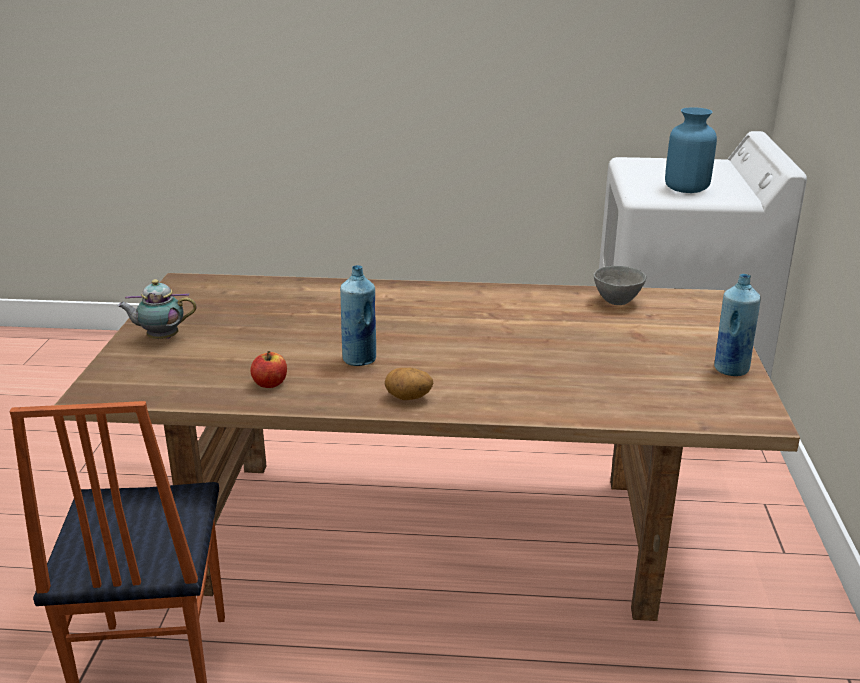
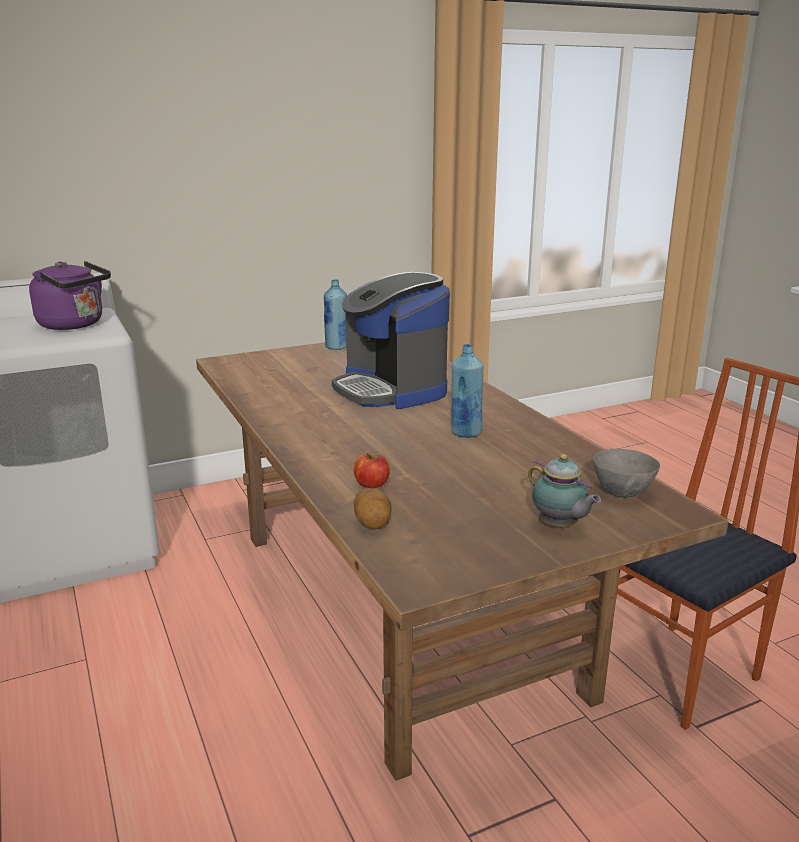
camera: 120 degrees left, 5 degrees down
(270, 383) = (549, 450): apple -> apple (371, 484)
(408, 398) = (494, 406): potato -> potato (373, 524)
(521, 358) = (391, 390): none -> coffee machine
(617, 302) = (253, 380): grey bowl -> grey bowl (623, 493)
(686, 189) = (75, 325): blue vase -> purple kettle

